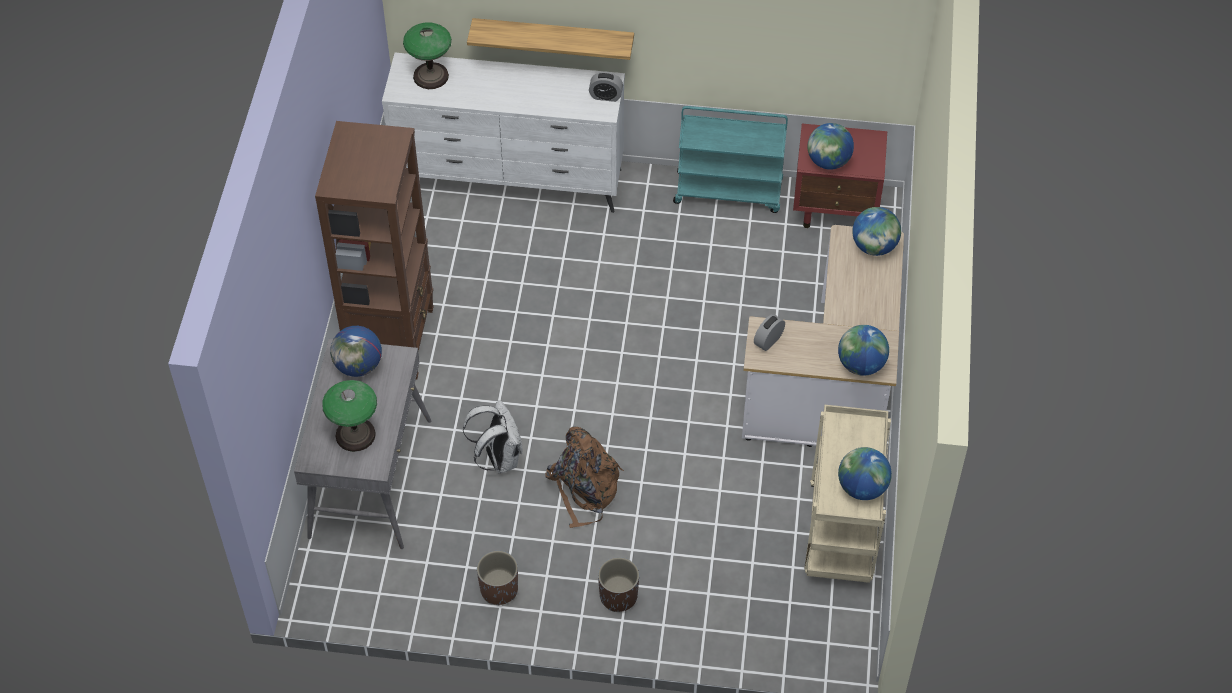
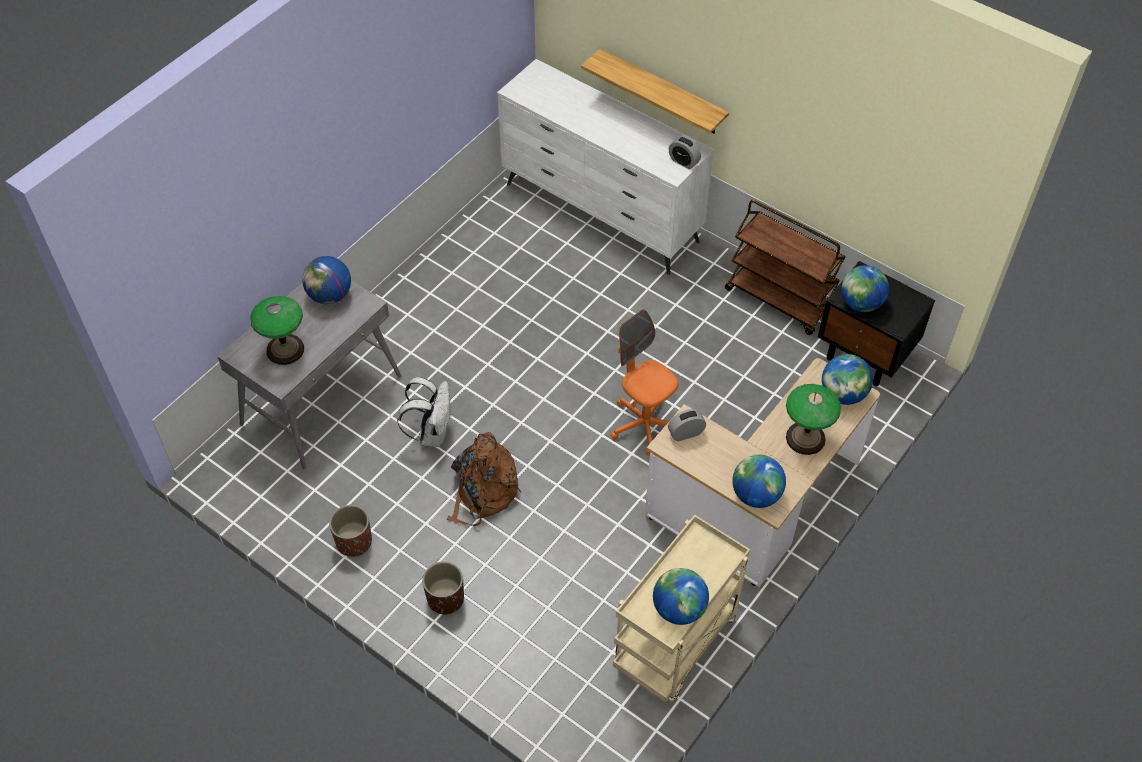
camera: 30 degrees right, 0 degrees up
(392, 339) = (418, 298): brown bookcase -> none
(430, 76) = (550, 88): table lamp -> table lamp (805, 438)
(686, 360) = (643, 425): none -> orange office chair
(729, 191) = (780, 299): turquoise cart -> brown cart
(836, 209) = (866, 355): red nightstand -> black nightstand

